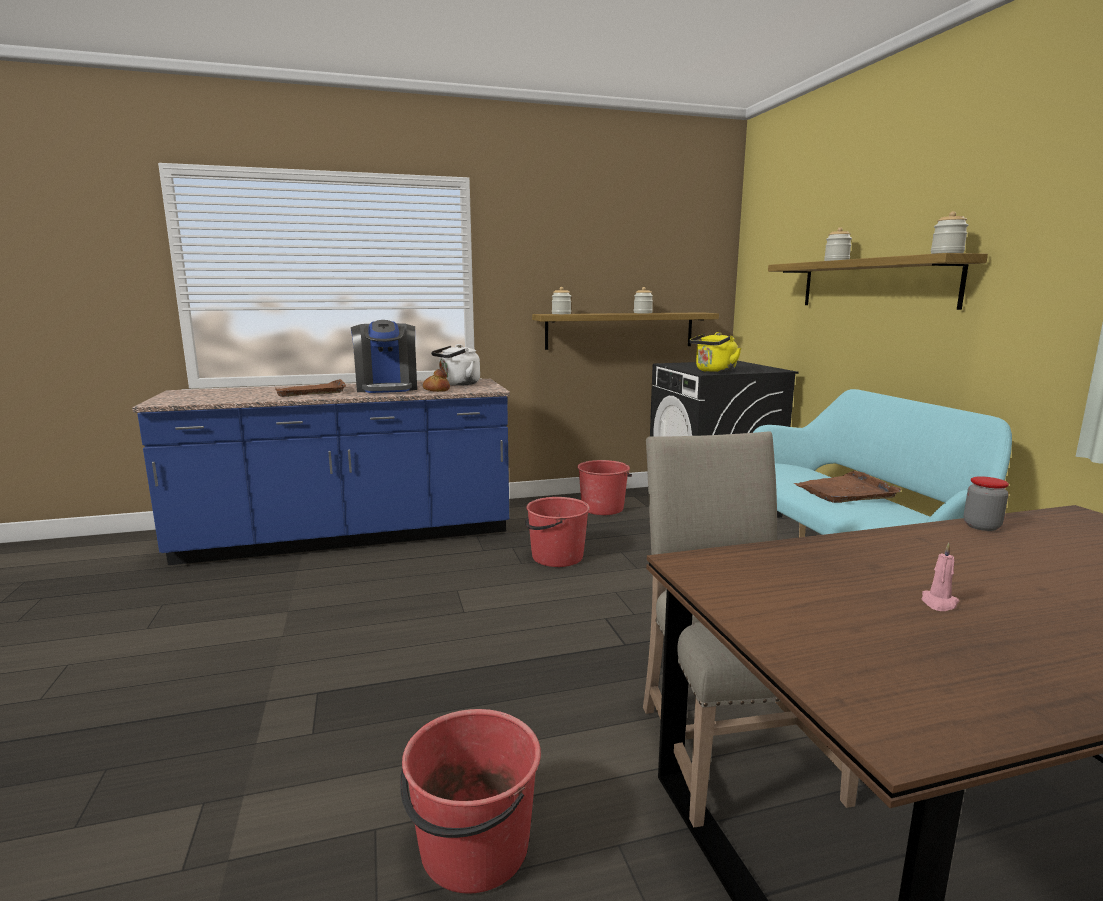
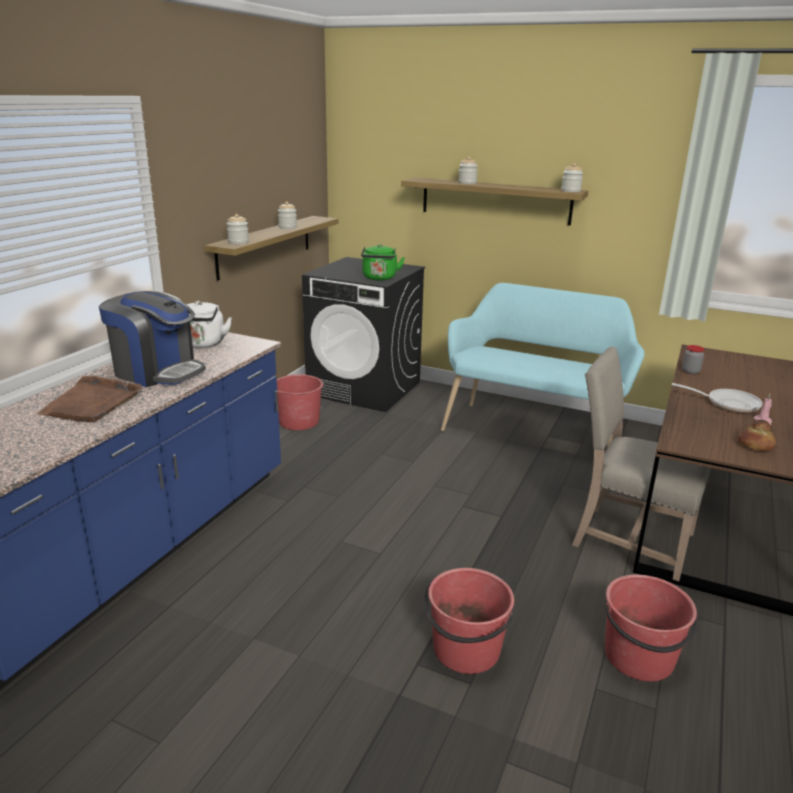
camera: 50 degrees left, 10 degrees up
(436, 390) = (215, 359): bread -> bread (755, 445)
(556, 557) = (351, 479): red bucket -> red bucket (466, 650)
(714, 371) = (379, 278): yellow kettle -> green kettle
(846, 491) = (546, 360): brown tray -> none
(933, 568) = (728, 404): none -> frying pan

